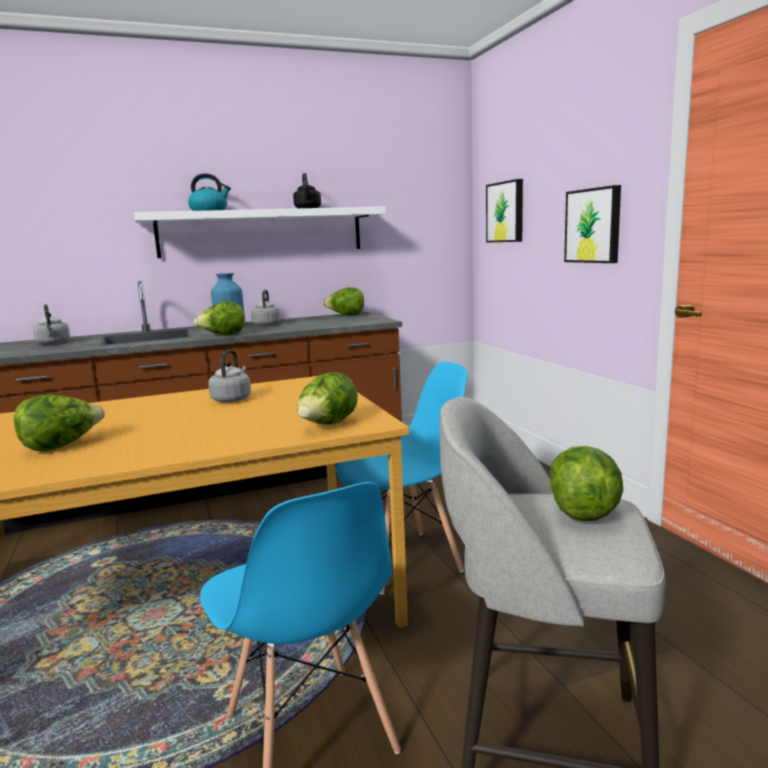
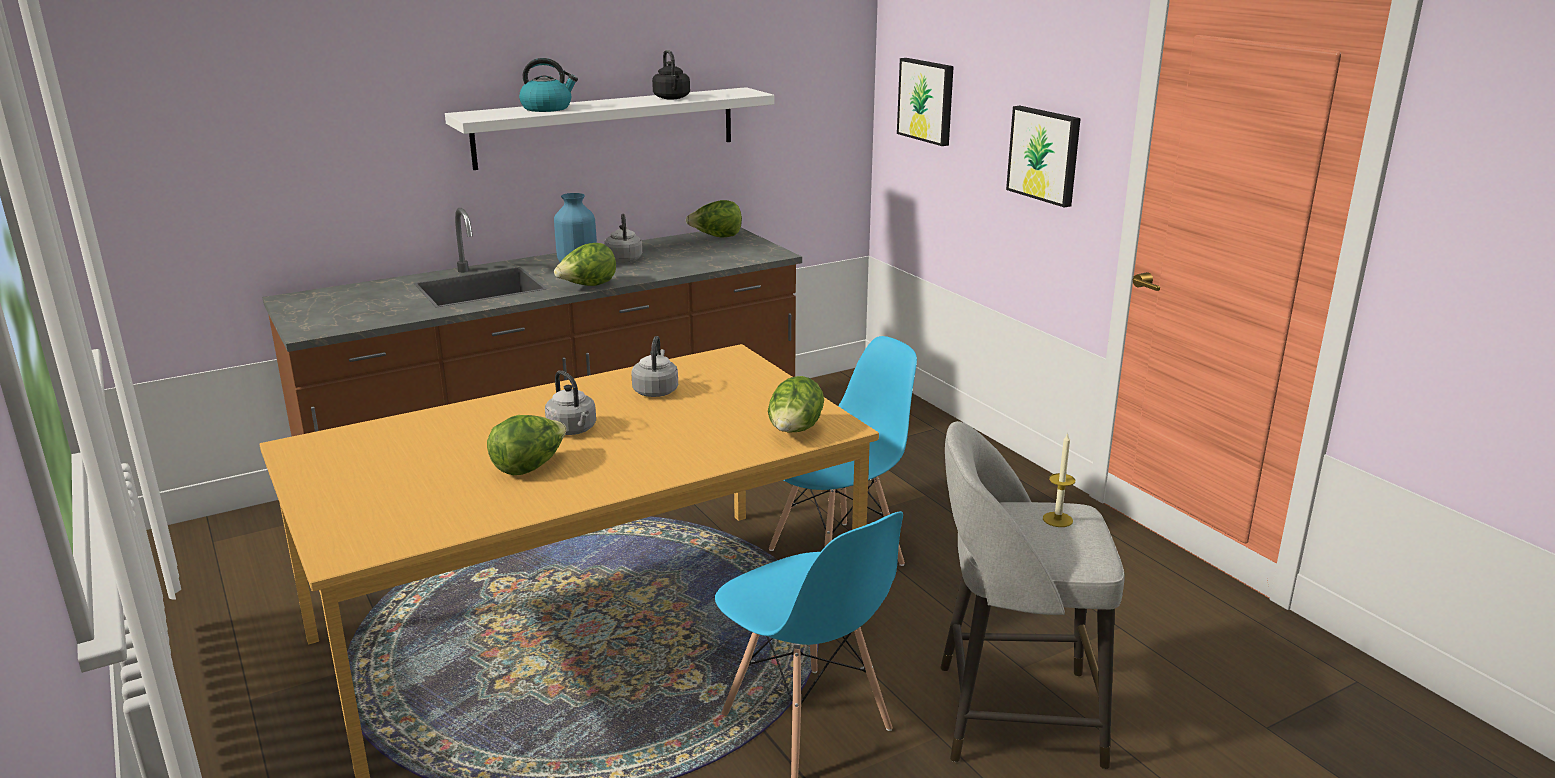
camera: 10 degrees left, 10 degrees up
(53, 343) = (363, 301): grey kettle -> grey kettle (573, 430)
(583, 510) = (1057, 519): lettuce -> candle

